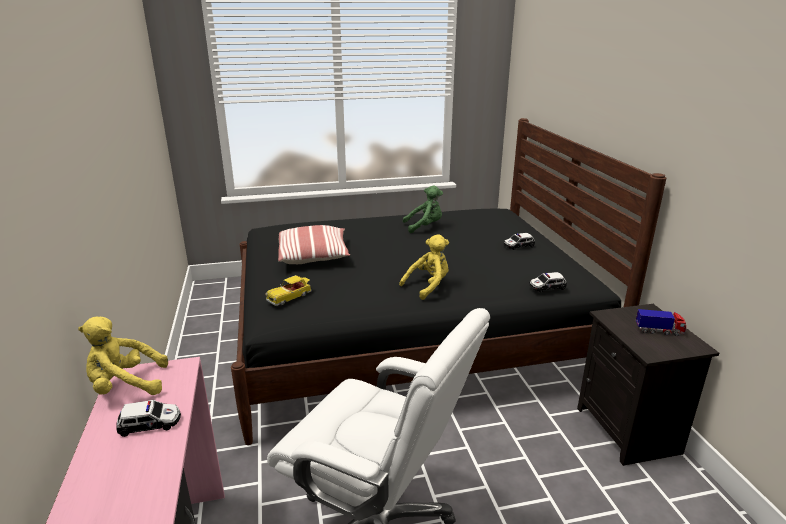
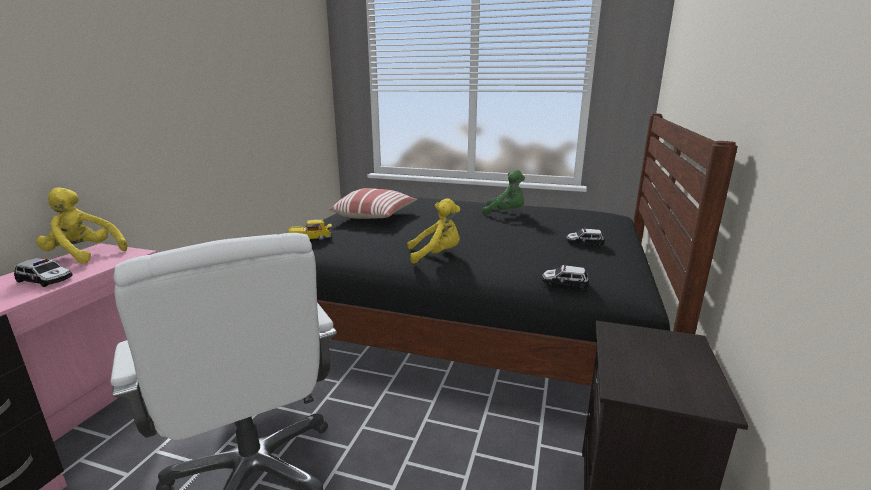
camera: 30 degrees right, 5 degrees down
(659, 331) = (671, 367): toy truck -> none

